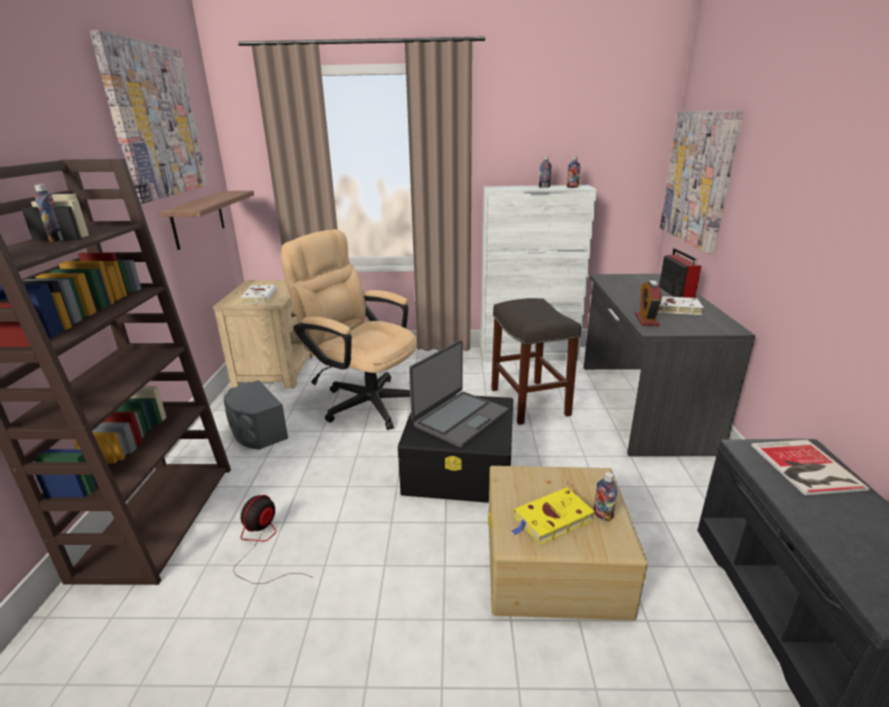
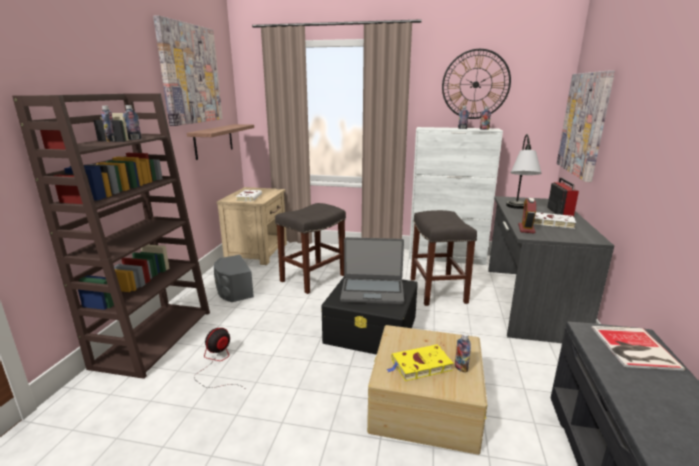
camera: 10 degrees right, 5 degrees down
(94, 234) = (134, 139): none -> bottle
(364, 400) = (313, 278): beige office chair -> grey stool
(460, 418) = (372, 291): laptop -> laptop turned 45 degrees clockwise
(557, 127) = (475, 84): none -> wall clock
(625, 292) = (518, 209): none -> table lamp

